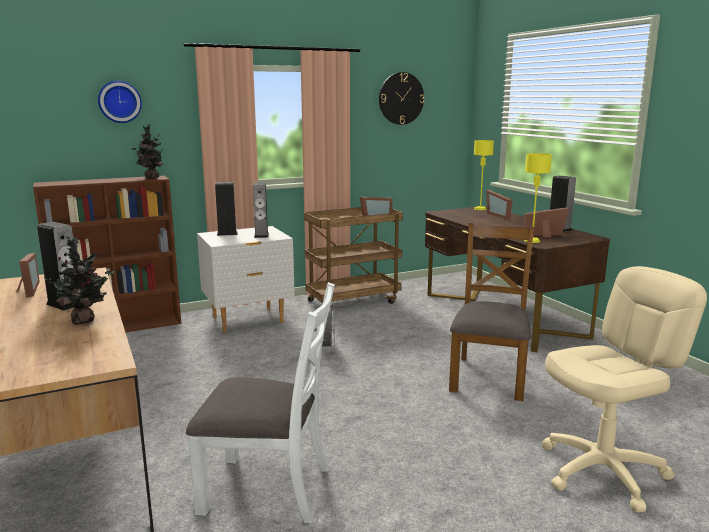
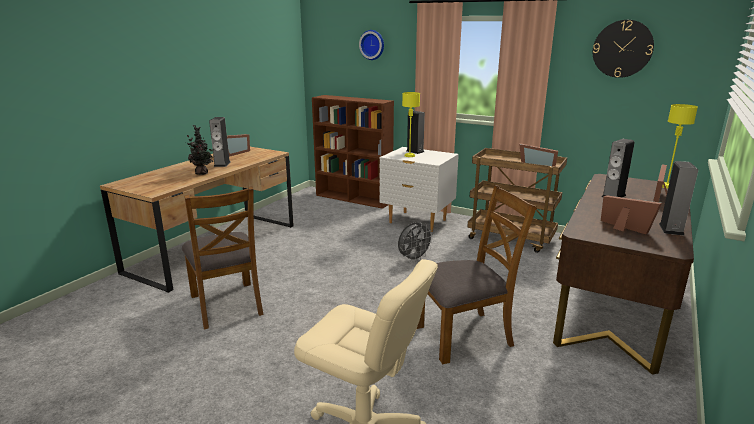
camera: 55 degrees right, 5 degrees up
(150, 178) = (378, 101): potted plant -> none
(261, 235) = (428, 158): speaker -> speaker (613, 196)
(268, 488) = (227, 304): white chair -> brown chair
(532, 241) = (585, 227): yellow table lamp -> yellow table lamp (409, 155)

